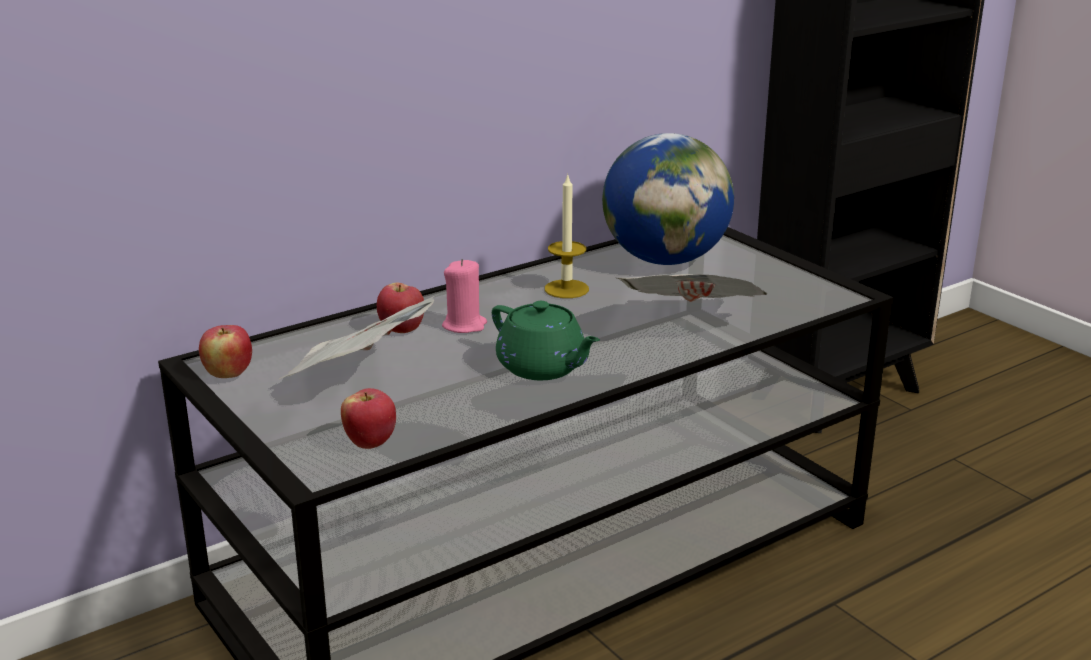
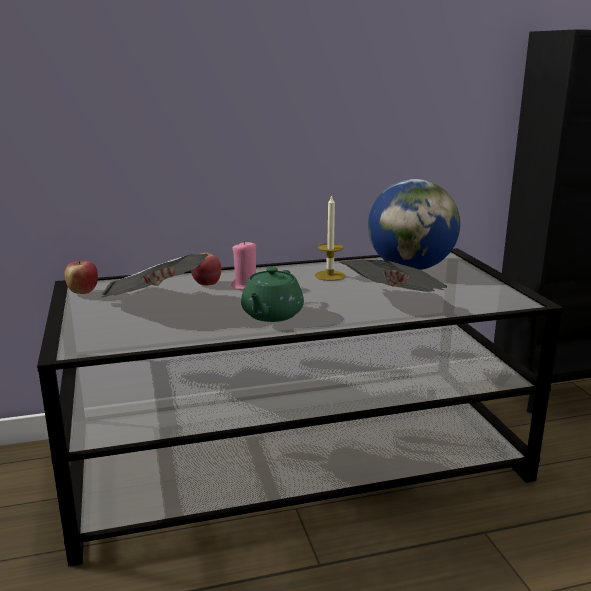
camera: 20 degrees right, 5 degrees down
(370, 442) = (121, 339): apple -> none
(543, 368) = (271, 315): green teapot -> green teapot turned 45 degrees clockwise

